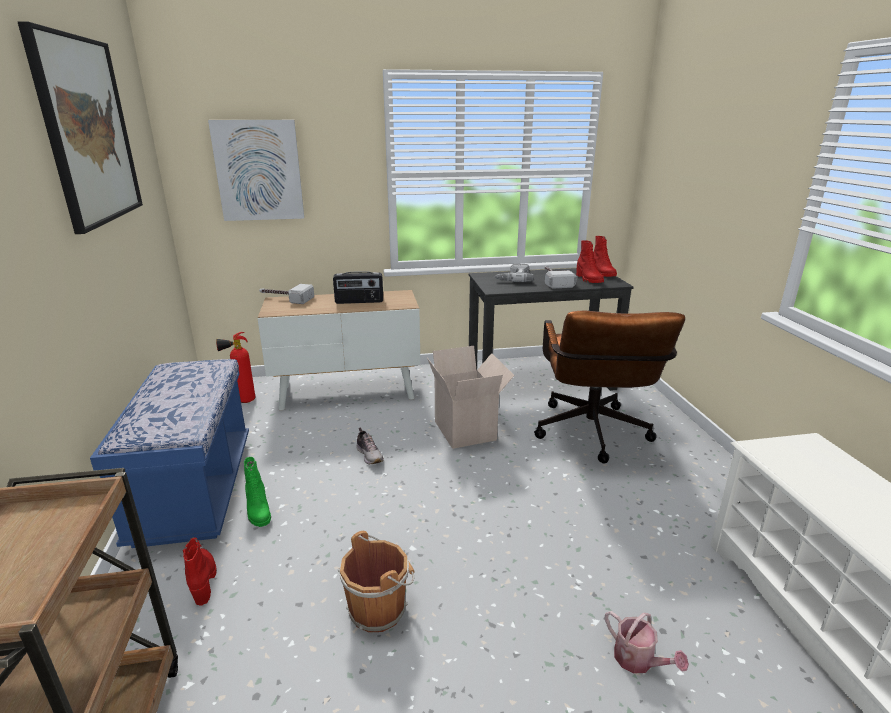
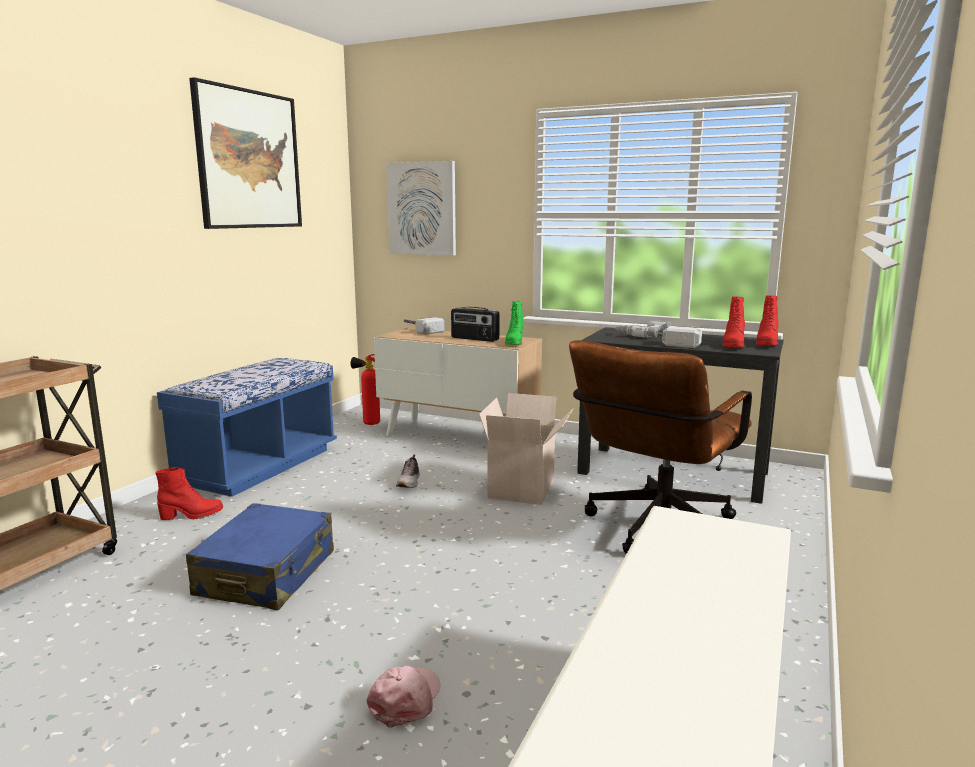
camera: 35 degrees right, 10 degrees down
(203, 580) = (191, 515): red boot -> red boot turned 60 degrees clockwise
(258, 512) = (277, 491): green boot -> green boot (514, 343)
(379, 608) = (267, 574): brown bucket -> blue suitcase
(638, 661) = (406, 699): watering can -> pink cap

